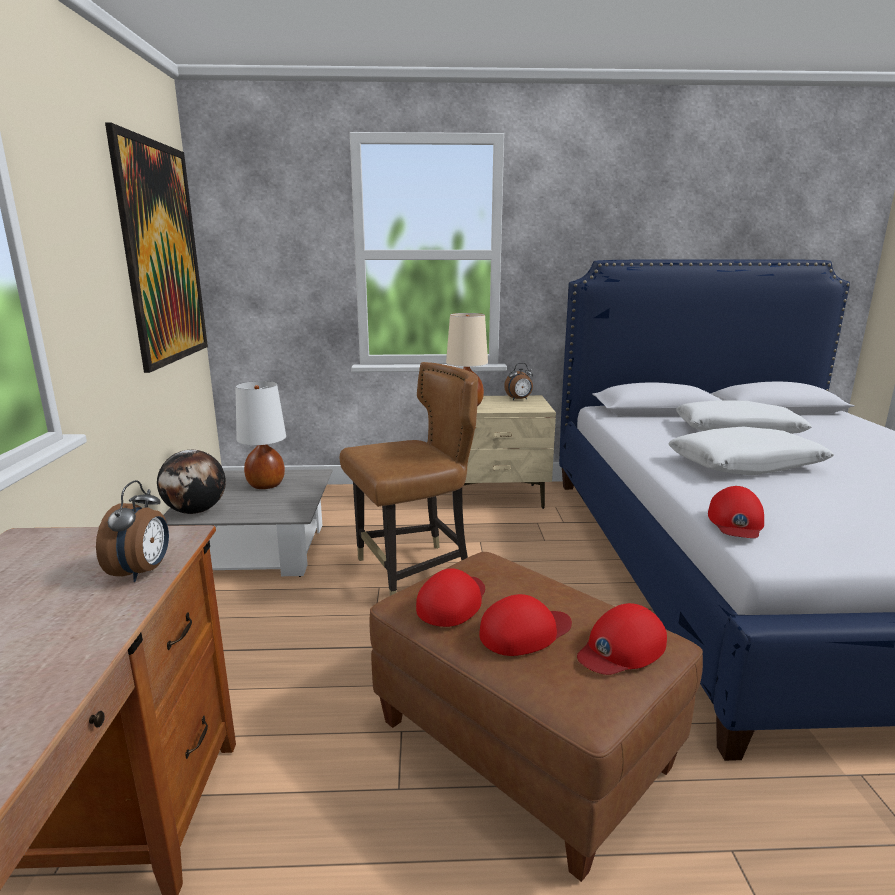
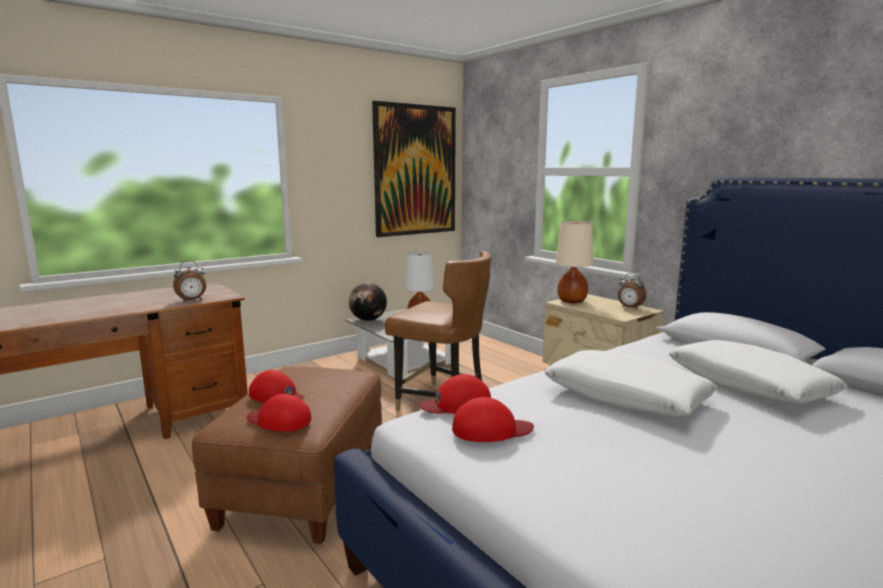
camera: 55 degrees right, 5 degrees down
(453, 602) = (293, 375): red cap -> red cap (491, 429)

